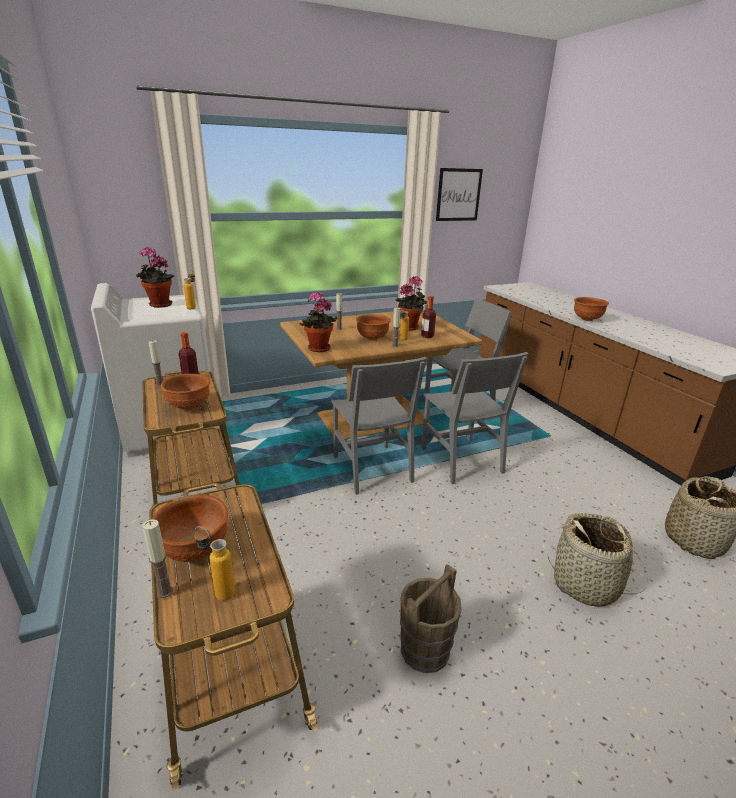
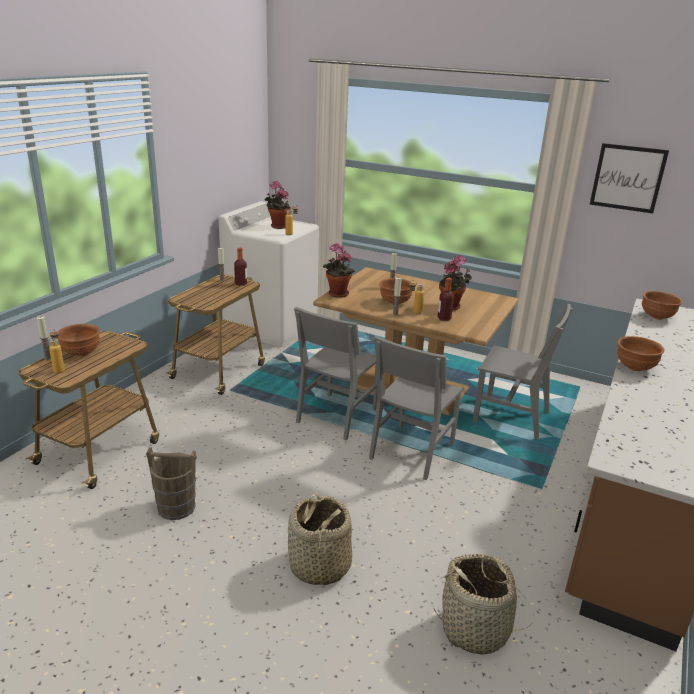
camera: 50 degrees right, 0 degrees up
(190, 407) = (207, 298): brown bowl -> brown bowl (657, 317)

